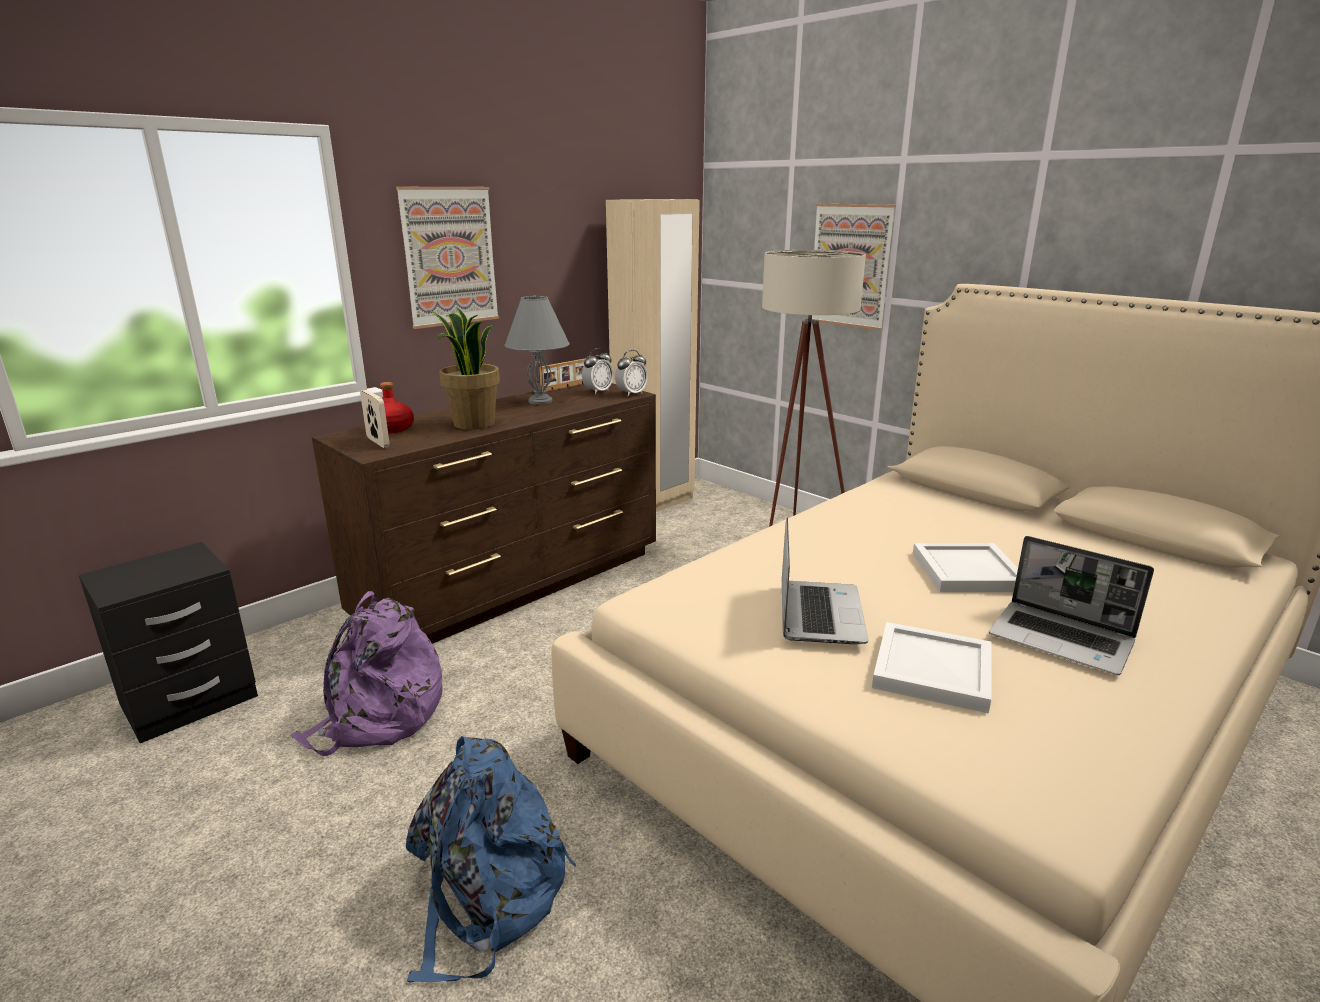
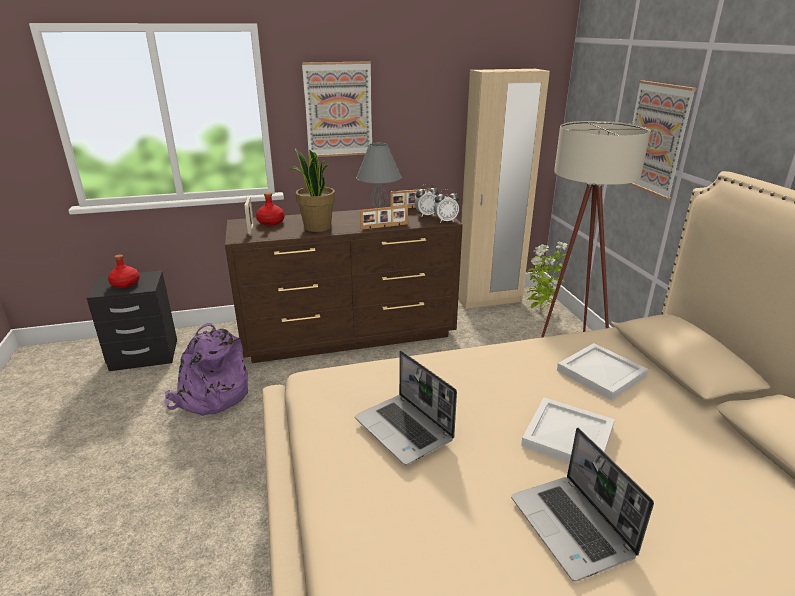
camera: 30 degrees right, 5 degrees up
(154, 573) = (125, 284): none -> red bottle
(487, 895) = (168, 525): blue backpack -> none
(565, 410) = (384, 227): none -> picture frame
(722, 504) = (539, 312): none -> potted plant
(818, 613) = (405, 430): laptop -> laptop turned 105 degrees clockwise
(934, 671) = (431, 509): white tray -> white tray (601, 374)

